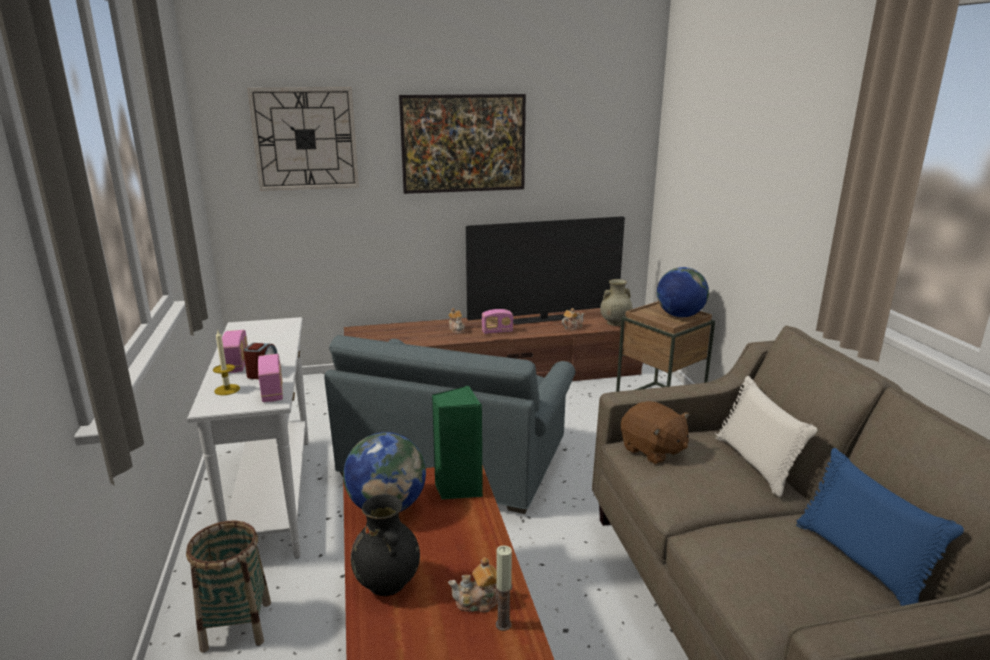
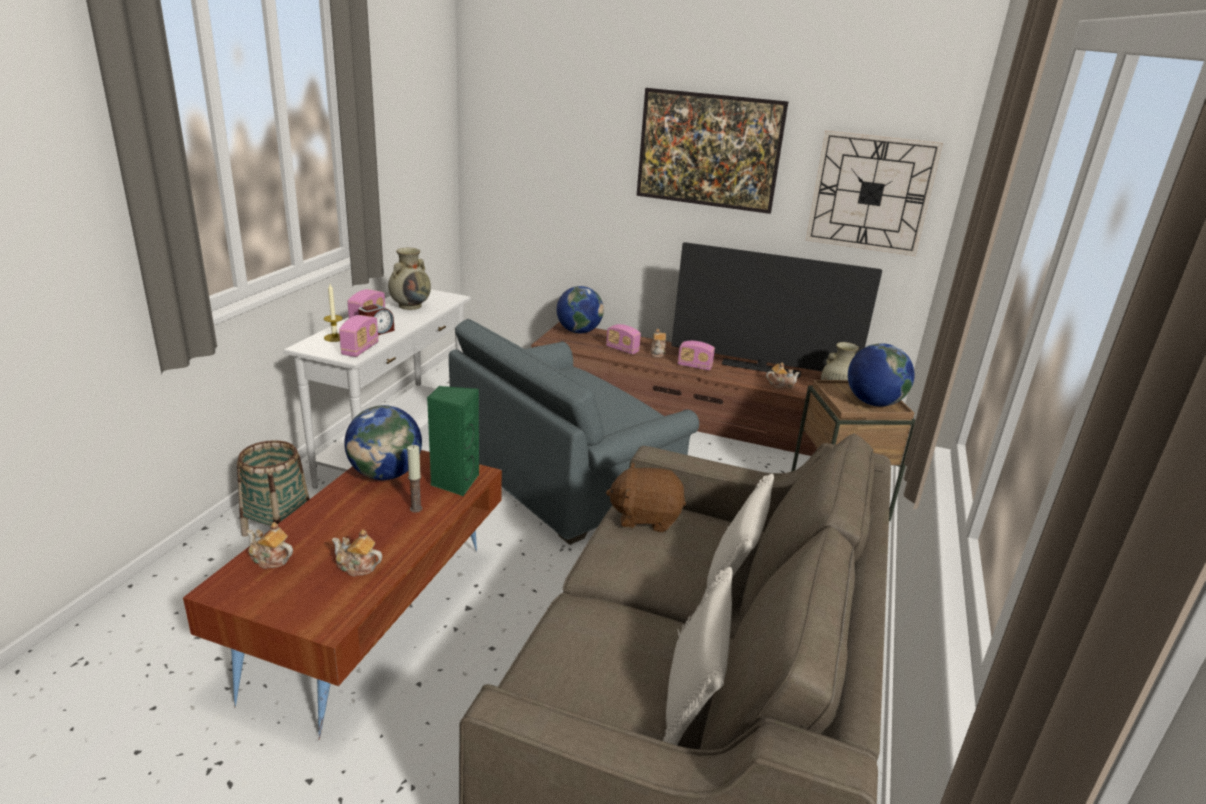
camera: 30 degrees right, 5 degrees up
(258, 339) = (410, 306): none -> beige vase
(305, 139) = (550, 123): wall clock -> wall clock (871, 193)
(371, 330) = (578, 331): none -> globe
(387, 583) = (316, 526): black vase -> none
(387, 638) = (270, 559): none -> teapot
(426, 335) = (622, 350): none -> radio
(503, 624) = (351, 589): candle -> candle (416, 509)
(653, 450) = (645, 517): brown plush toy -> brown plush toy turned 105 degrees clockwise
(861, 562) = (693, 693): blue pillow -> white pillow

